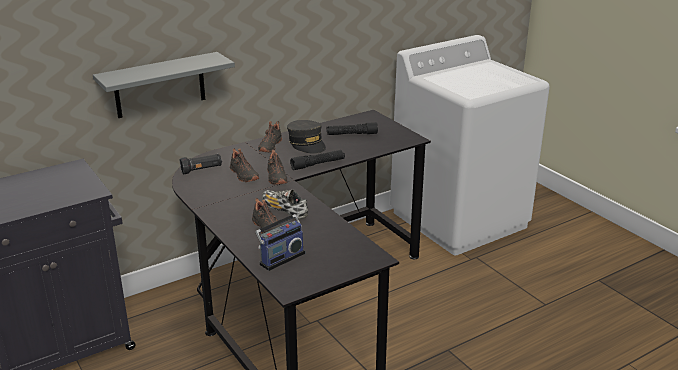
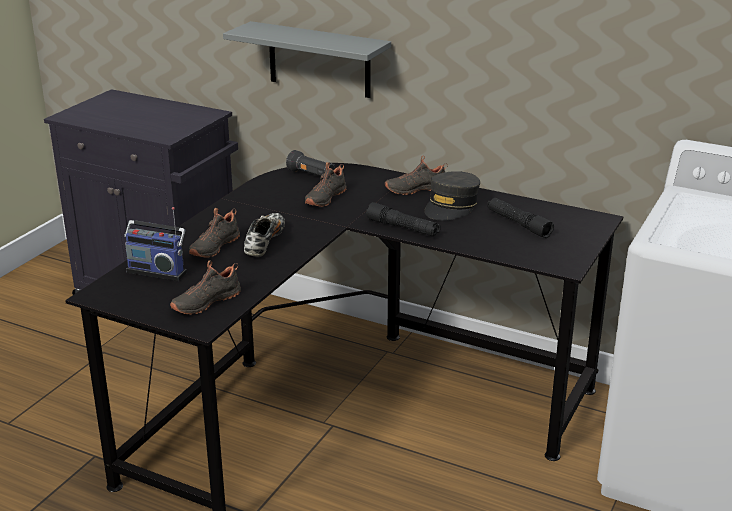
camera: 60 degrees right, 0 degrees up
(276, 177) = (340, 215): black shoe -> black shoe (205, 302)

